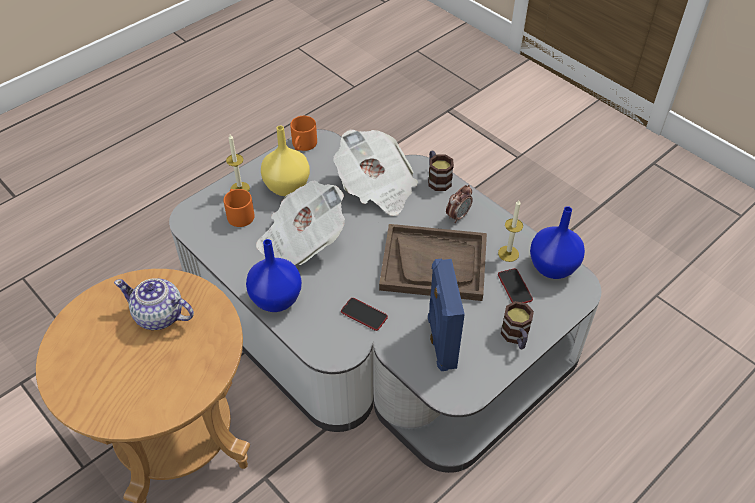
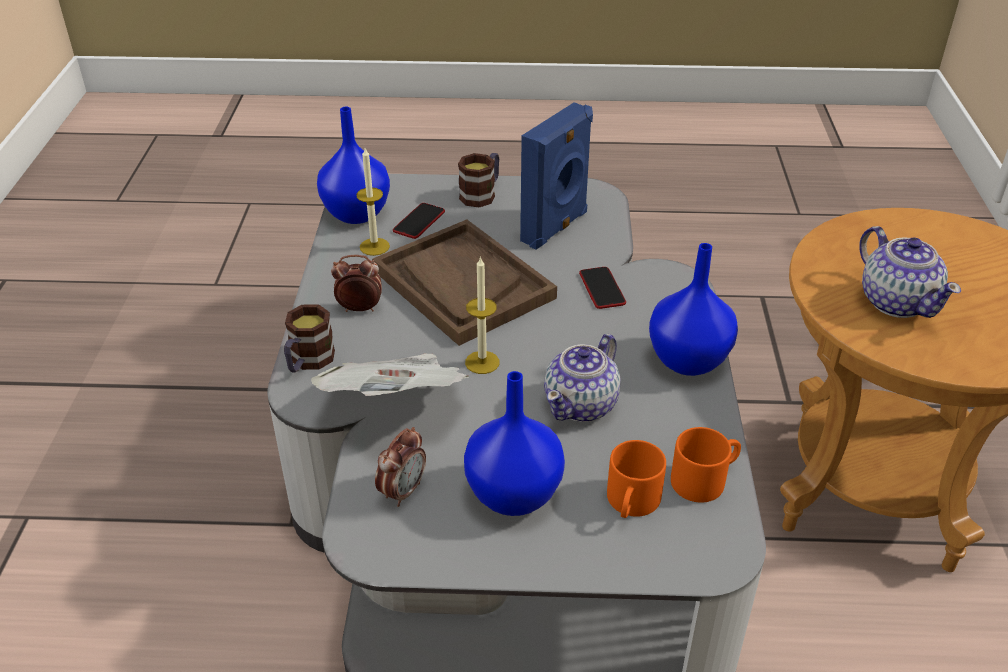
camera: 135 degrees left, 10 degrees down
(240, 189) = (589, 546): candle -> candle (482, 362)
(286, 186) = (513, 496): yellow vase -> blue vase
(301, 241) = (582, 404): newspaper -> teapot
(303, 145) = (401, 551): orange mug -> orange mug (704, 478)
(328, 161) = (403, 491): none -> alarm clock

